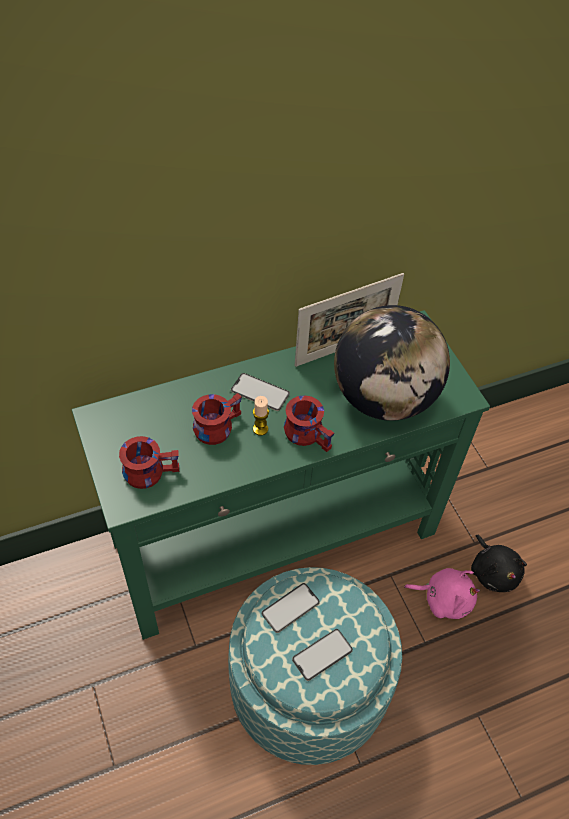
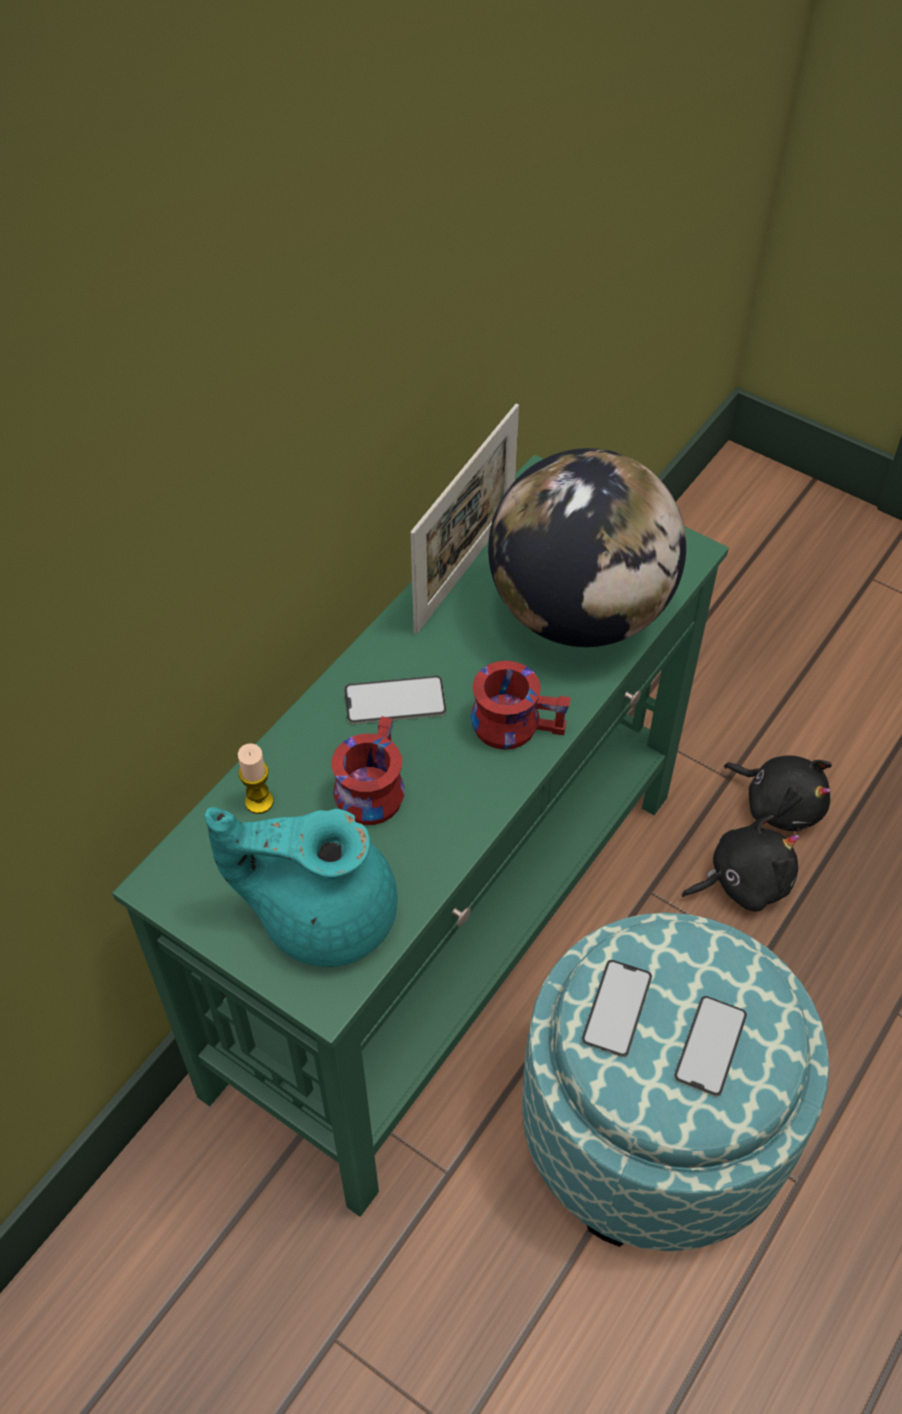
camera: 30 degrees left, 0 degrees up
(150, 469) = (322, 913): red mug -> turquoise teapot
(260, 429) = (440, 755): candle -> candle (259, 802)
(443, 599) = (743, 881): pink plush toy -> black plush toy

